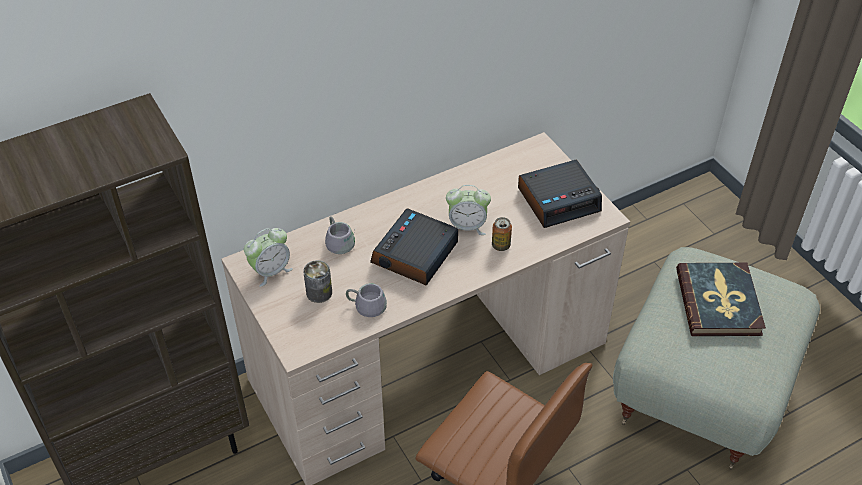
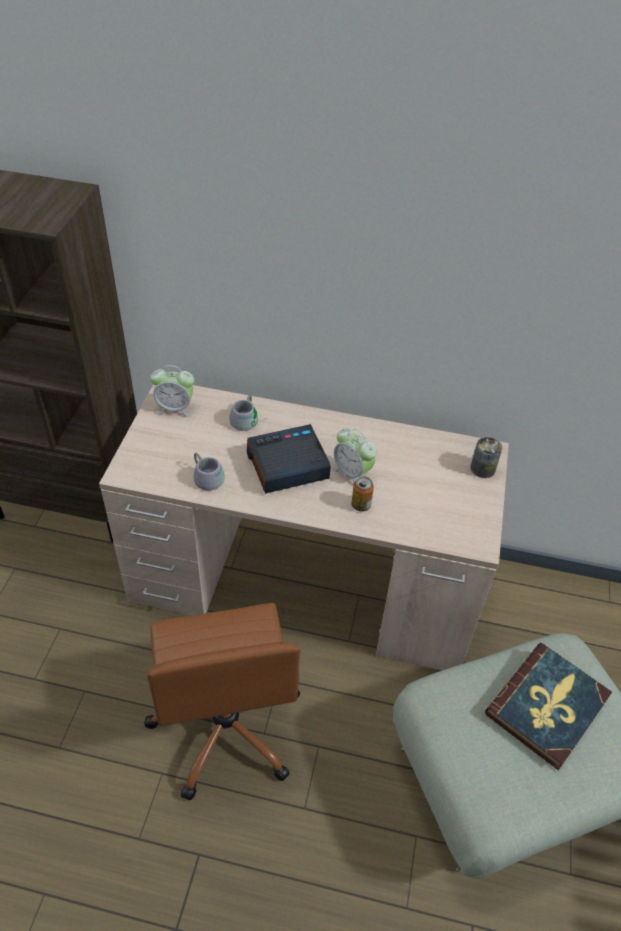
camera: 40 degrees right, 0 degrees up
(319, 292) = (187, 445): can -> can (482, 468)
(559, 199) = (455, 503): alarm clock -> none

